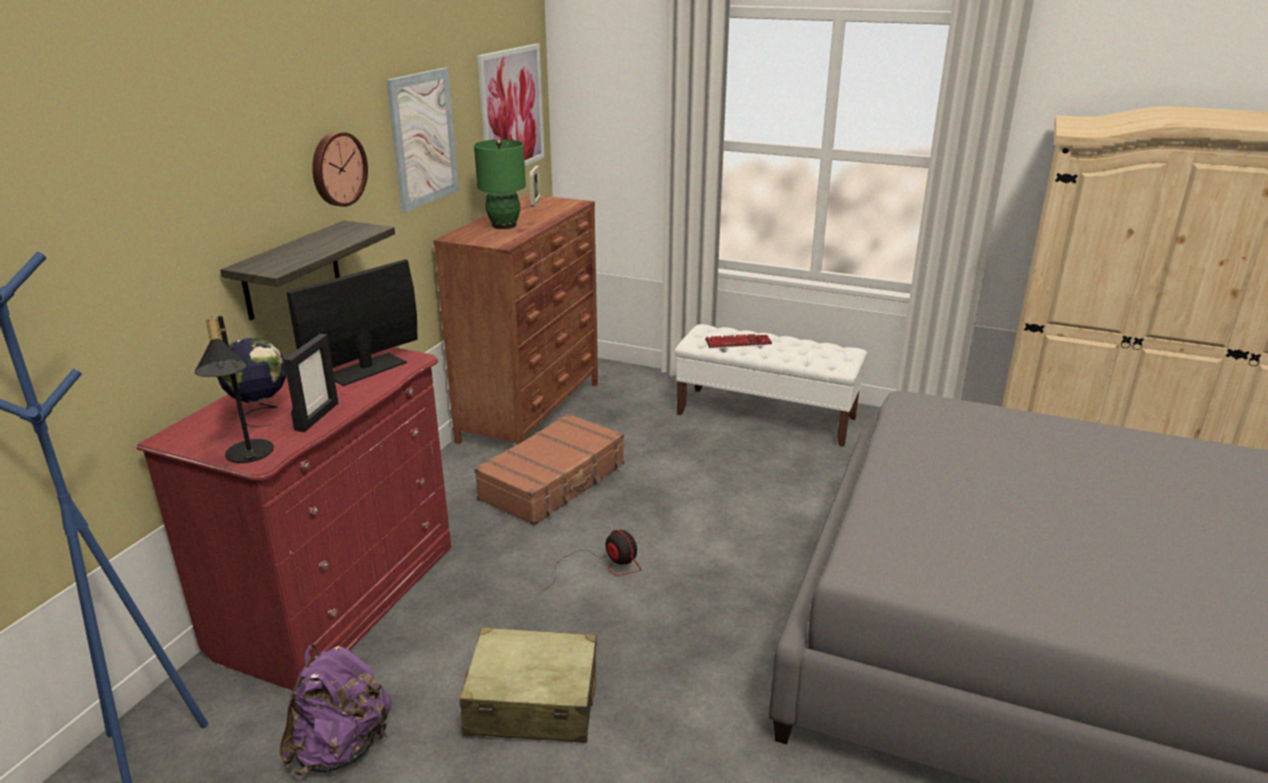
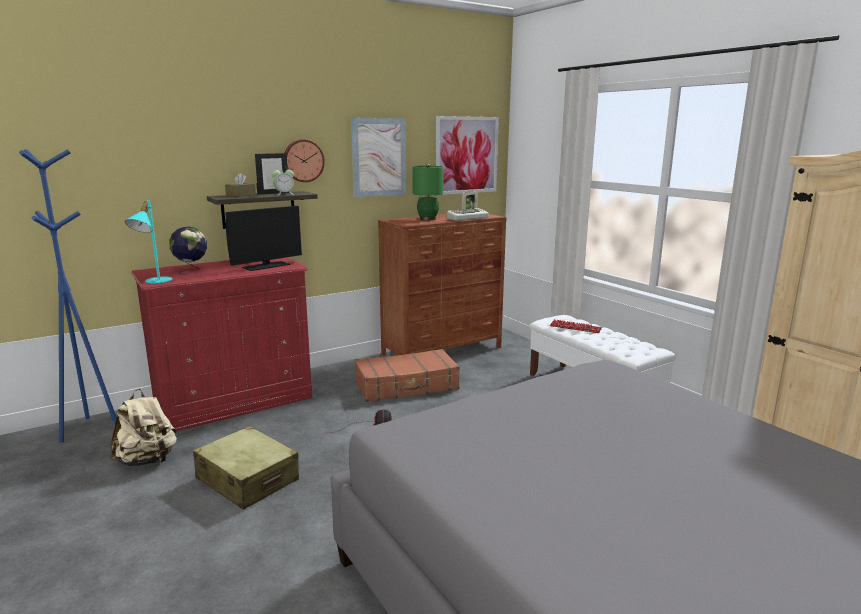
camera: 35 degrees right, 10 degrees down
(246, 456) = (154, 281): black table lamp -> turquoise table lamp
(282, 256) = (241, 195): none -> brown tissue box
(317, 416) = (208, 276): picture frame -> picture frame (273, 193)
(341, 748) = (148, 460): purple backpack -> beige backpack
(348, 238) = (284, 194): none -> alarm clock
(366, 369) = (266, 266): monitor -> monitor turned 150 degrees clockwise
(552, 213) = (467, 218): none -> keyboard

